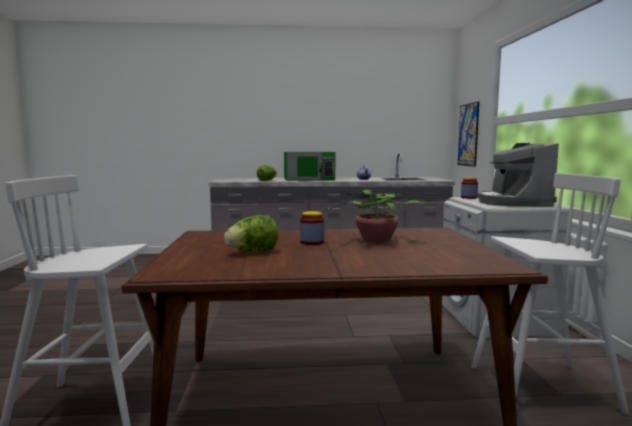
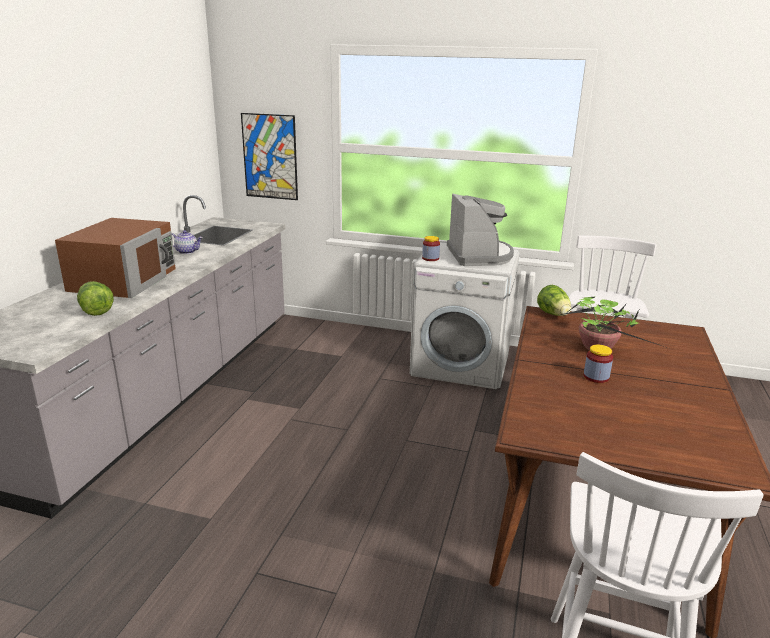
camera: 70 degrees left, 15 degrees up
(253, 252) = (642, 413): lettuce -> lettuce (554, 314)
(309, 179) = (124, 279): green microwave -> brown microwave
(512, 202) = (479, 256): coffee machine -> coffee machine turned 120 degrees counterclockwise

